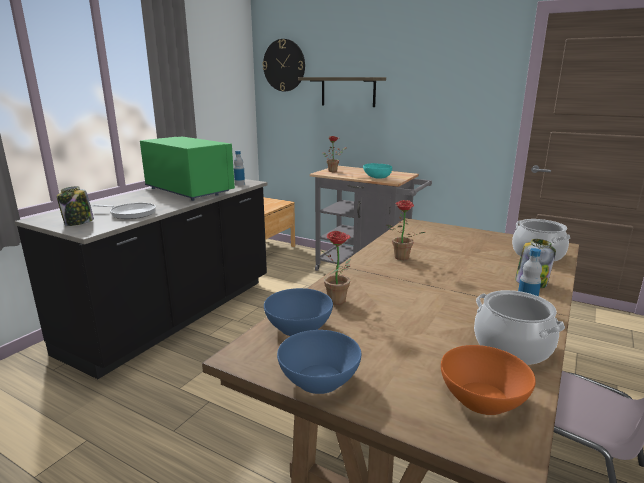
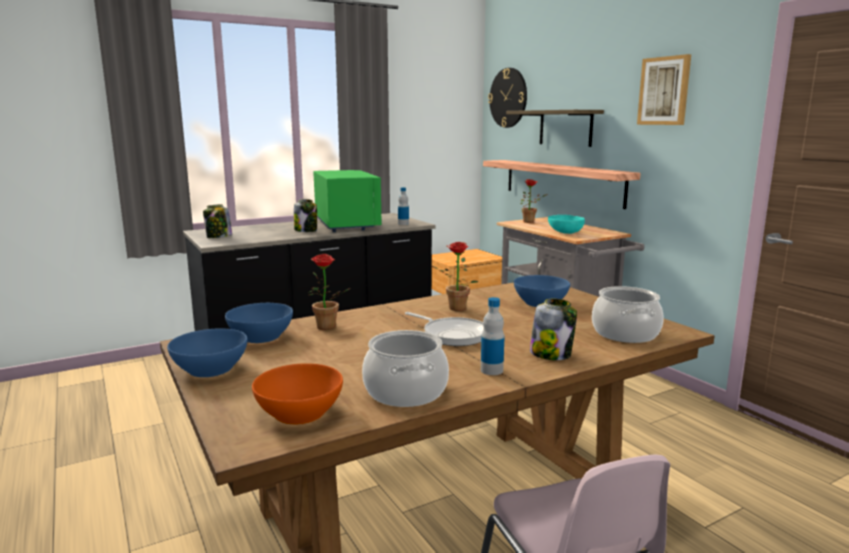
camera: 30 degrees right, 5 degrees down
(131, 213) = (266, 235): frying pan -> frying pan (452, 335)
(161, 202) = (306, 230): none -> jar
(346, 136) = (561, 182): none -> shelf
(442, 63) = (664, 91): none -> picture
(445, 240) = (540, 303): none -> blue bowl

